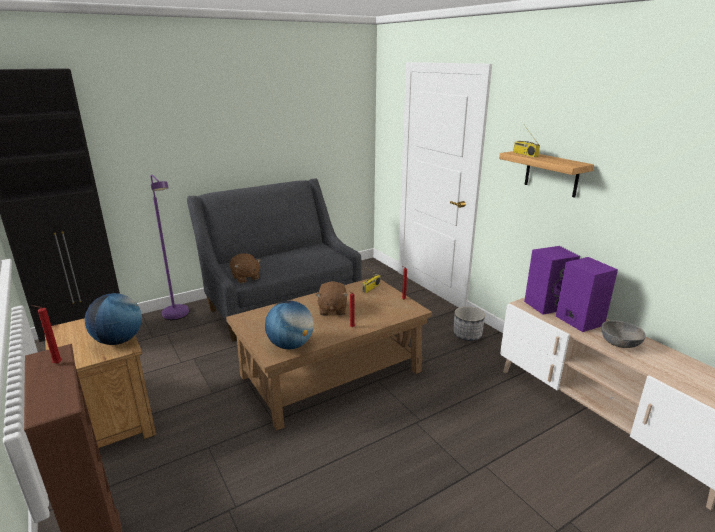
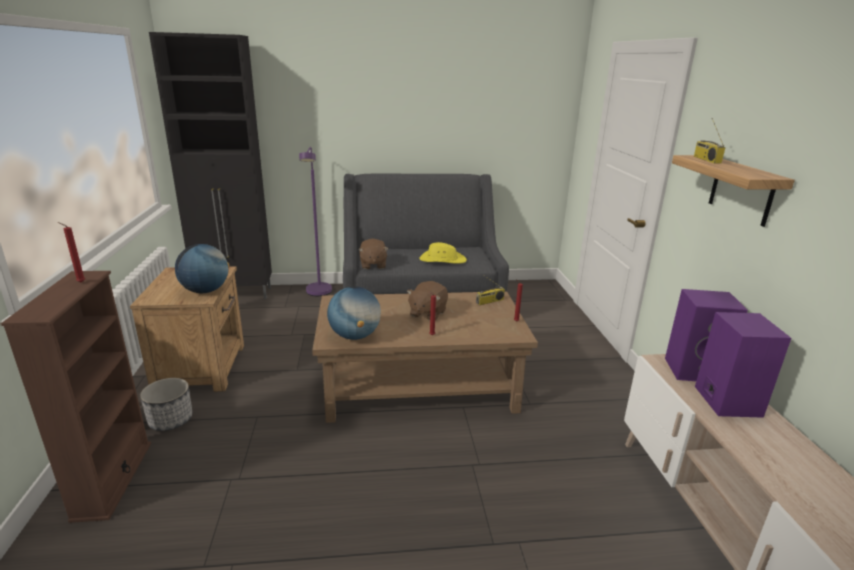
camera: 25 degrees right, 0 degrees up
(302, 260) = (442, 260): none -> yellow hat
(467, 335) = (608, 389): planter -> planter (171, 420)
(620, 343) = (766, 447): grey bowl -> none

